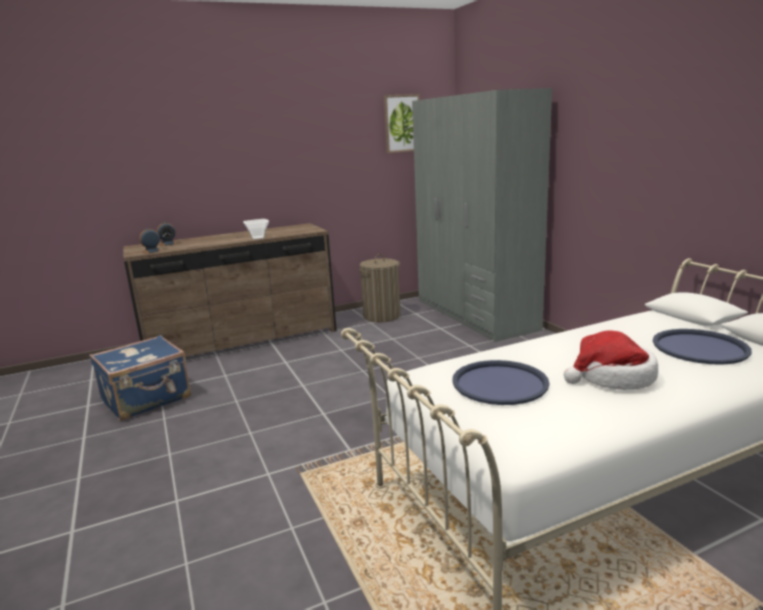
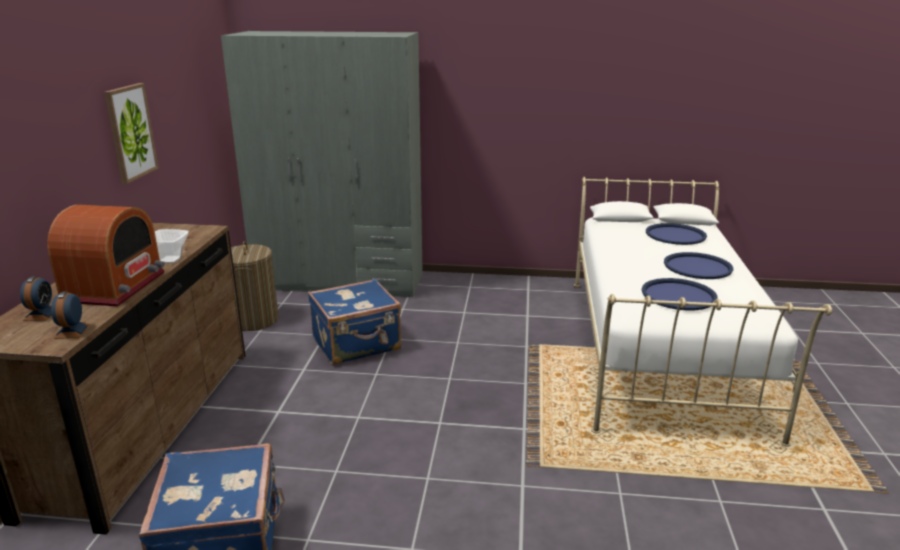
camera: 60 degrees left, 5 degrees up
(211, 242) = (114, 286): none -> radio
(394, 351) = (357, 345): none -> blue suitcase
(402, 123) = (201, 64): picture -> picture (130, 132)
(612, 377) = (697, 267): hat -> blue tray

